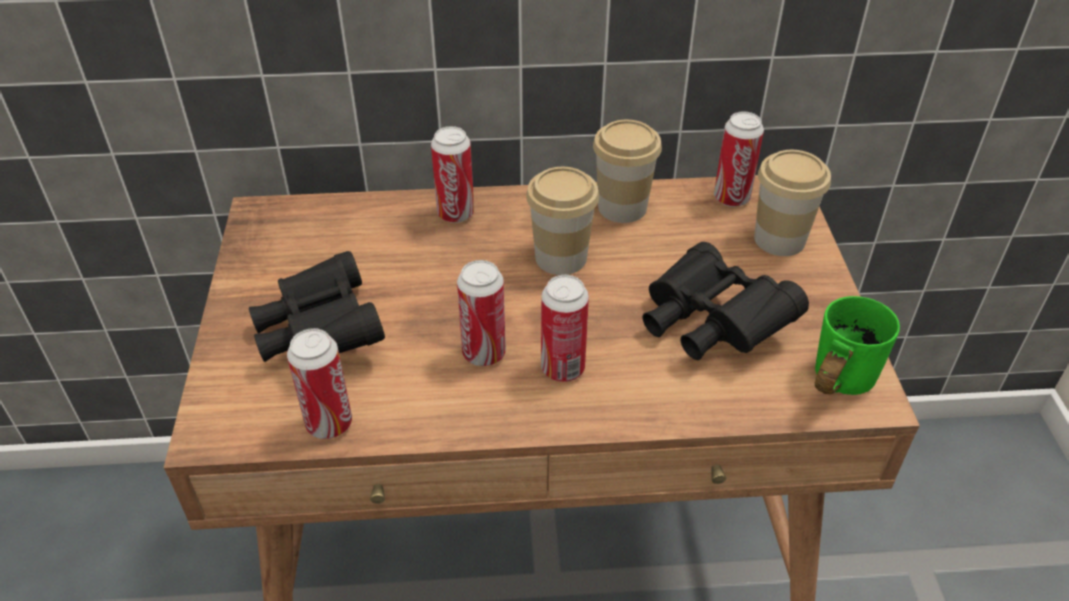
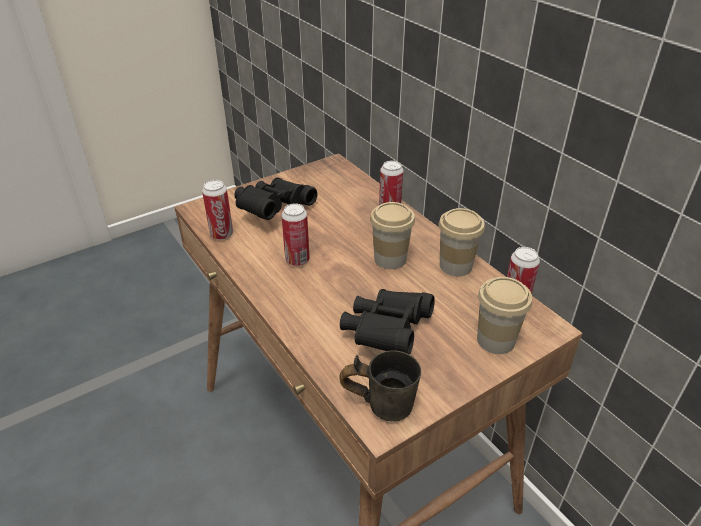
camera: 60 degrees right, 5 degrees down
(562, 368) = (307, 289): can -> none
(830, 381) = (381, 401): green mug -> grey mug

